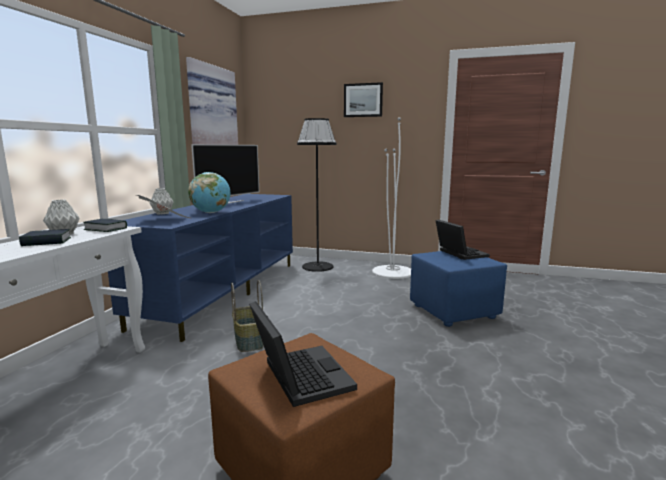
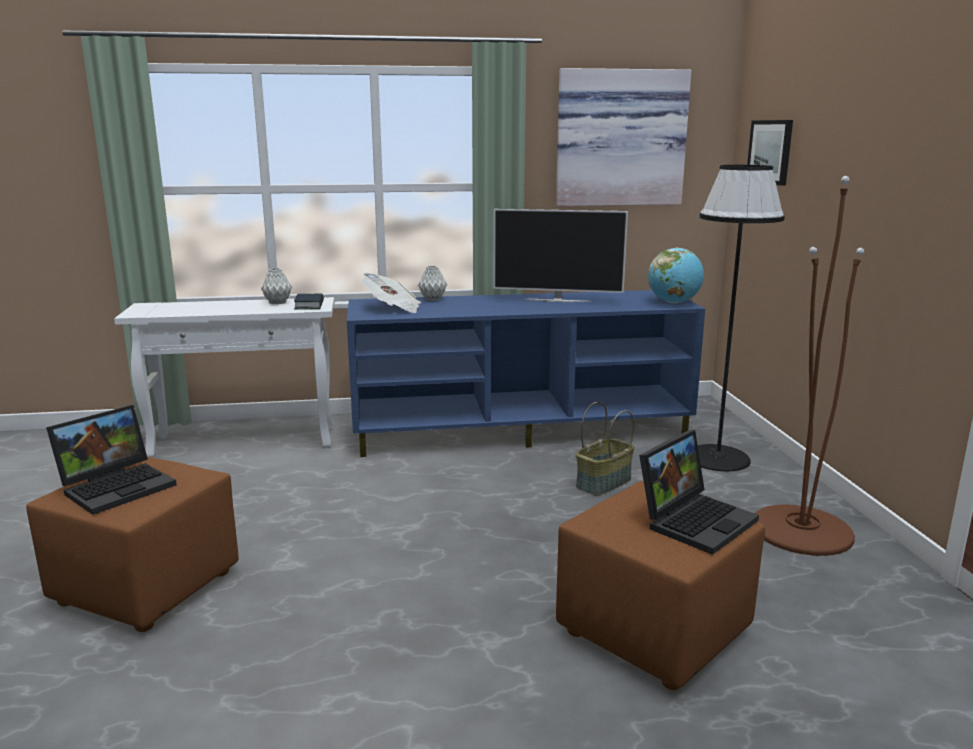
camera: 65 degrees right, 5 degrees up
(47, 242) = (243, 307): book -> none
(211, 212) = (464, 311): globe -> globe (674, 302)
(249, 341) = (388, 489): basket -> basket (604, 483)
(363, 100) = (876, 120): picture -> picture (770, 151)
(393, 272) = (801, 530): white floor lamp -> brown floor lamp
(452, 311) = (653, 631): blue ottoman -> brown ottoman

